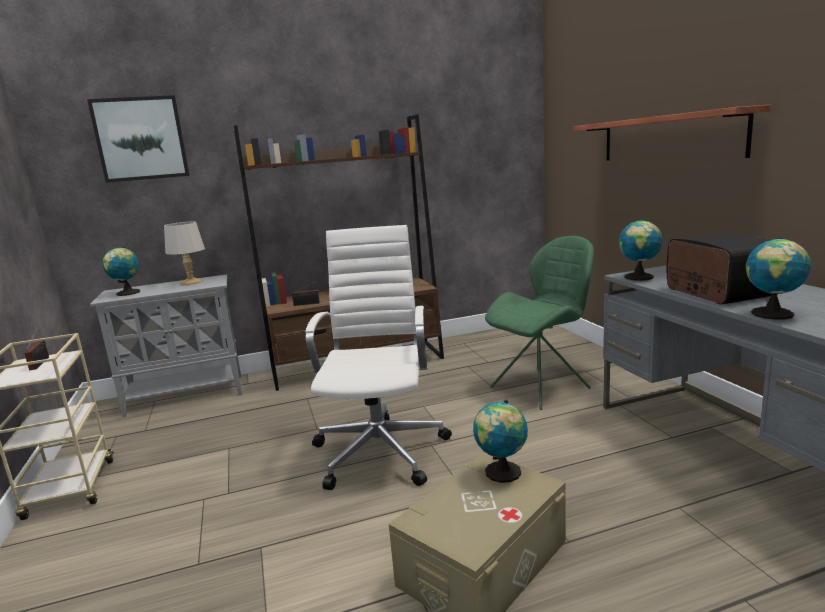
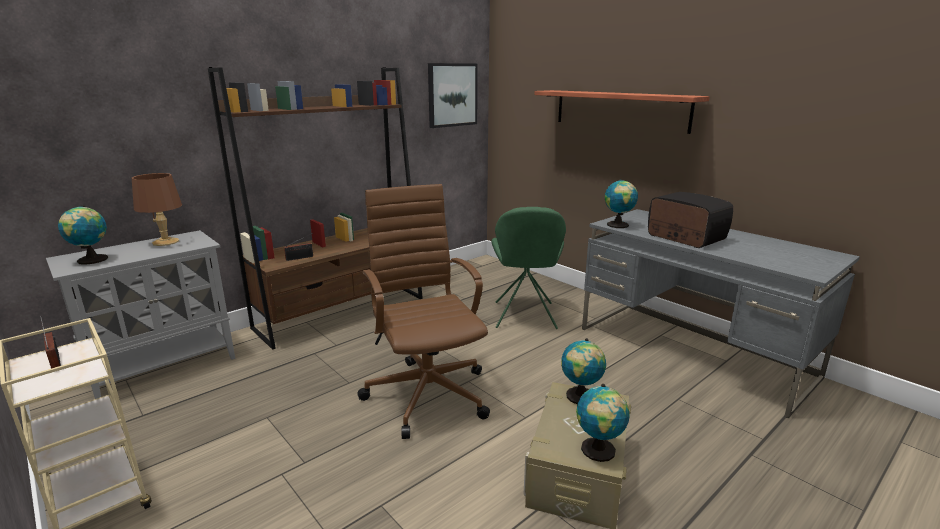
camera: 25 degrees left, 5 degrees up
(141, 139) = (91, 73): picture -> picture (452, 95)
(191, 282) = (165, 242): grey table lamp -> brown table lamp
(381, 449) = (427, 393): white office chair -> brown office chair
(542, 387) = (524, 316): green chair -> green chair turned 150 degrees clockwise
(773, 315) = (738, 255): globe -> globe (598, 451)

